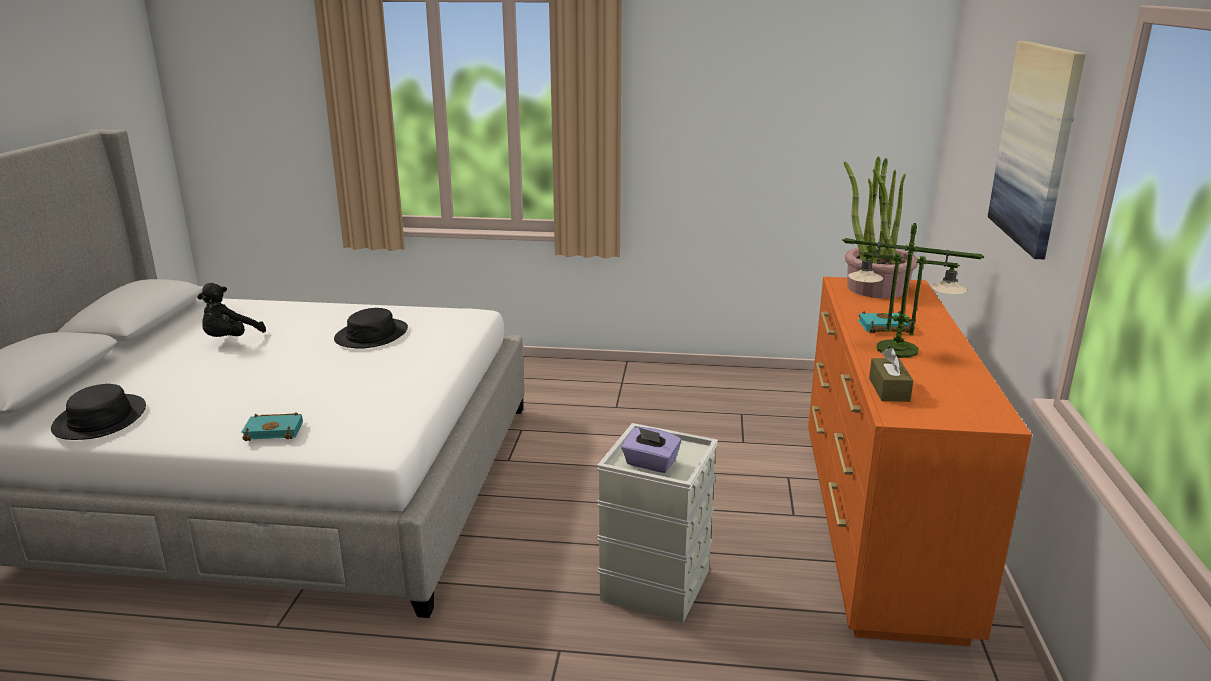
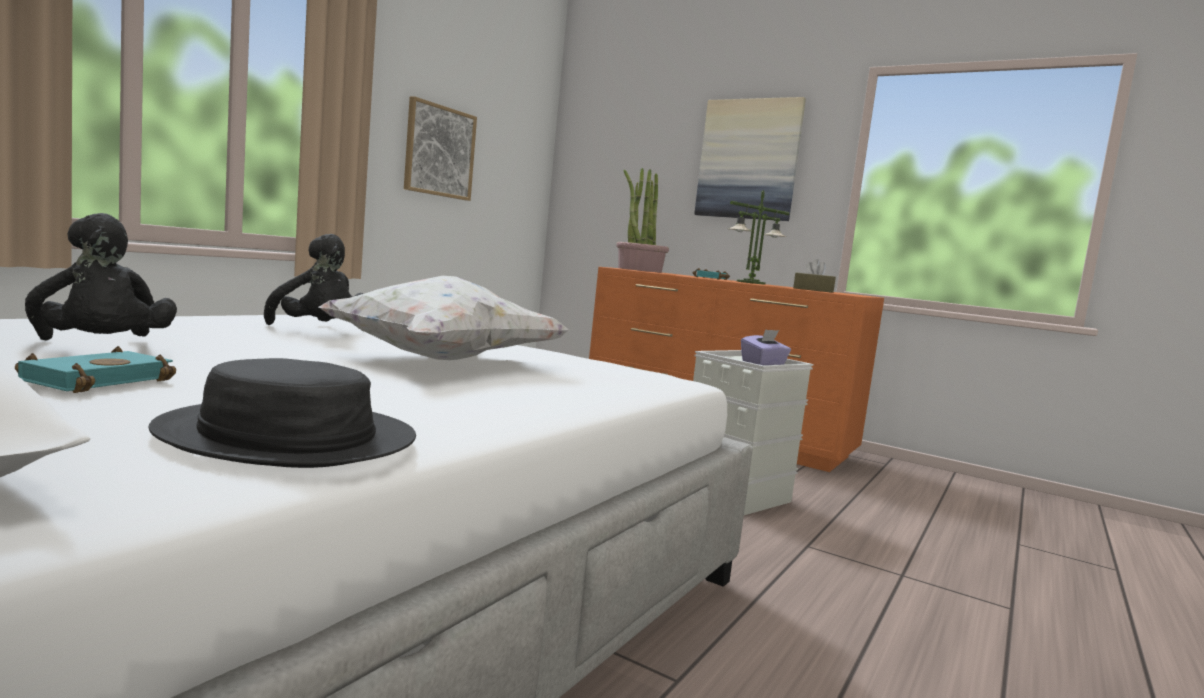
camera: 65 degrees left, 15 degrees down
(275, 430) = (576, 386): turquoise book -> turquoise book (98, 379)
(305, 386) = (442, 360): none -> white pillow
(371, 335) = (318, 330): black hat -> black plush toy
(730, 123) = (439, 151): none -> picture

